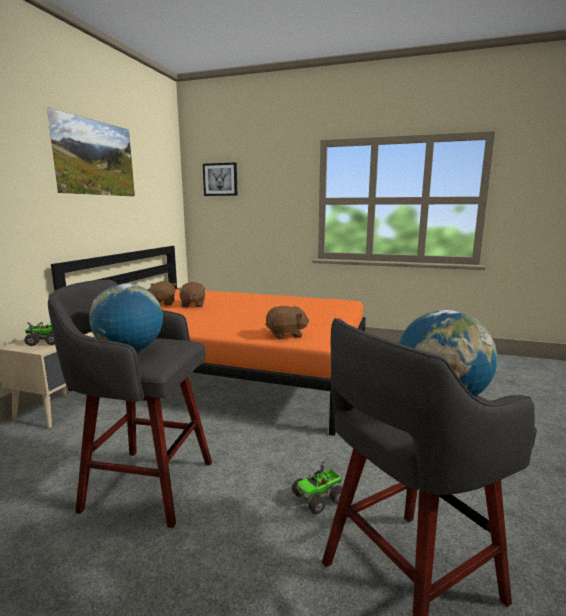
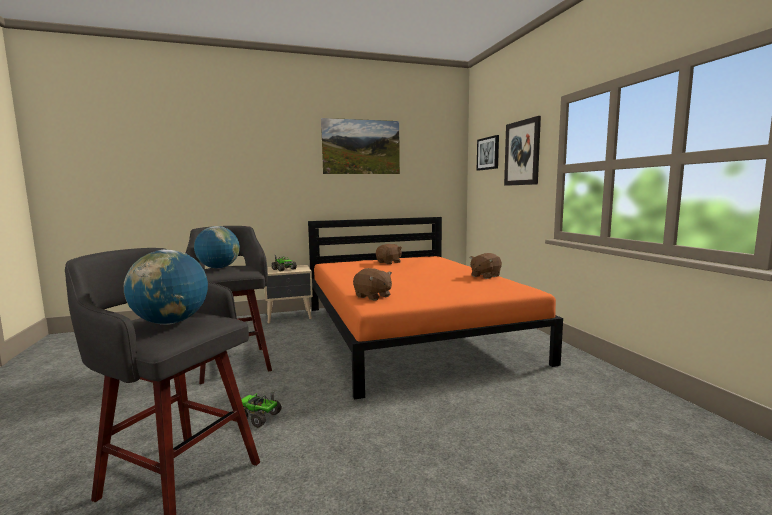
camera: 55 degrees right, 5 degrees down
(192, 305) = (401, 267): brown plush toy -> brown plush toy (485, 276)
(272, 183) = (522, 153): none -> picture

